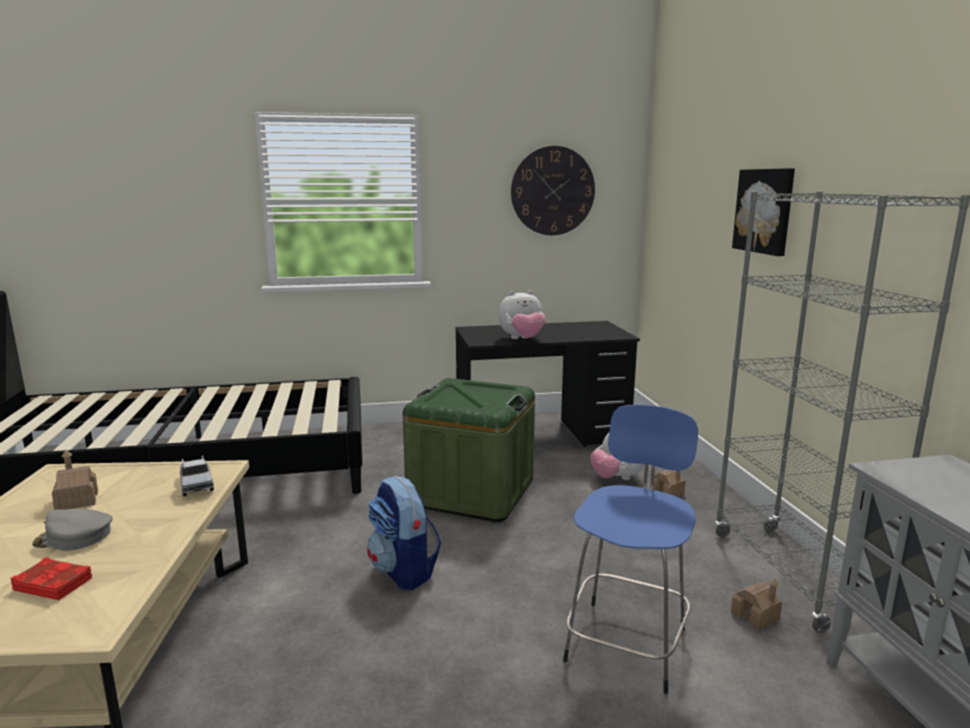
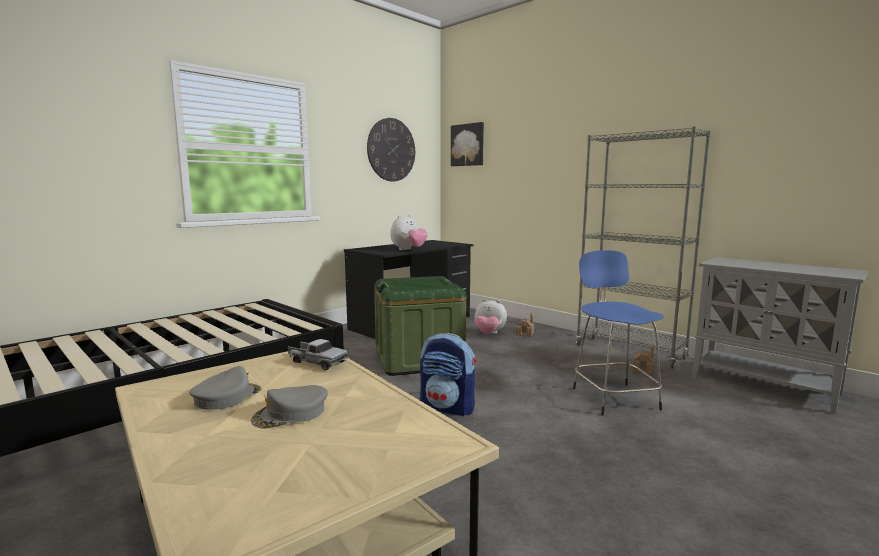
camera: 35 degrees left, 5 degrees down
(54, 584) = (352, 438): red book -> none
(77, 501) = (227, 397): toy house -> grey cap
(765, 211) = (560, 154): picture -> picture (468, 145)

